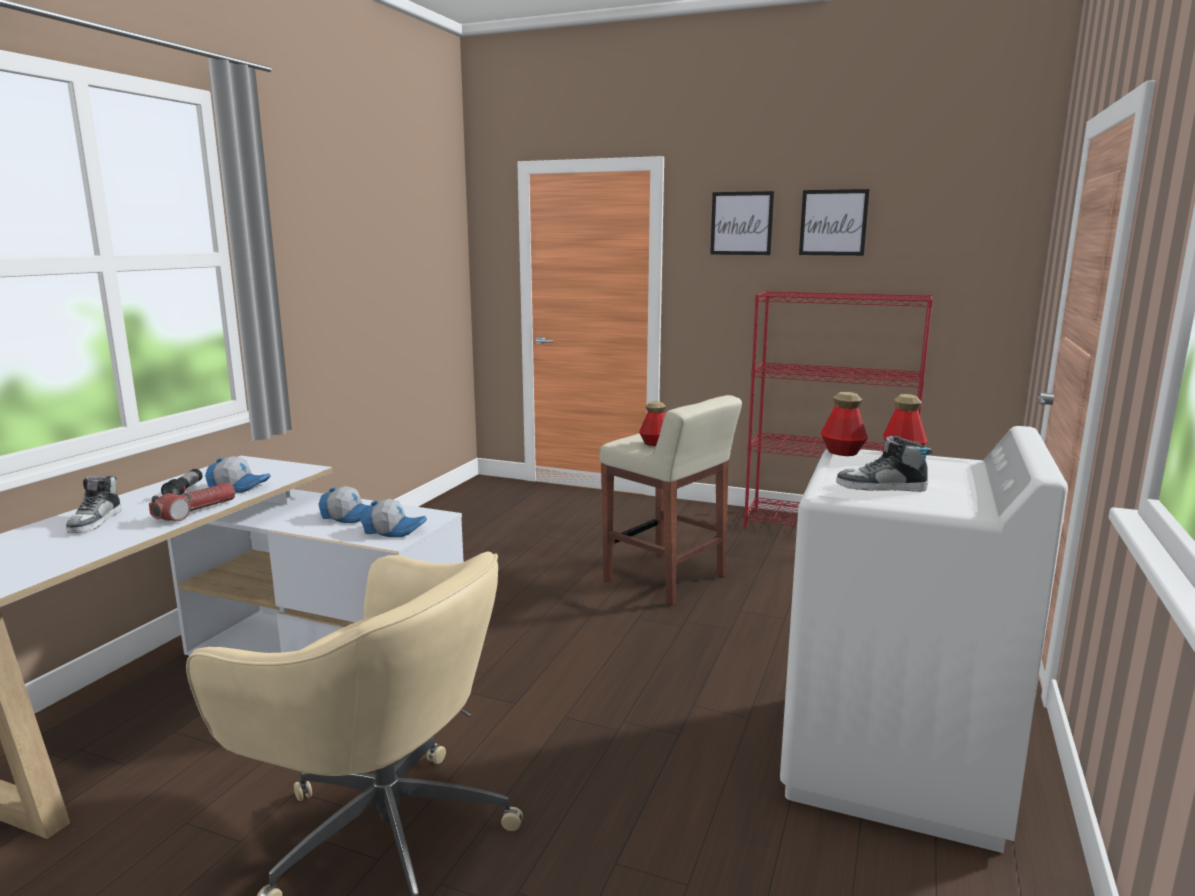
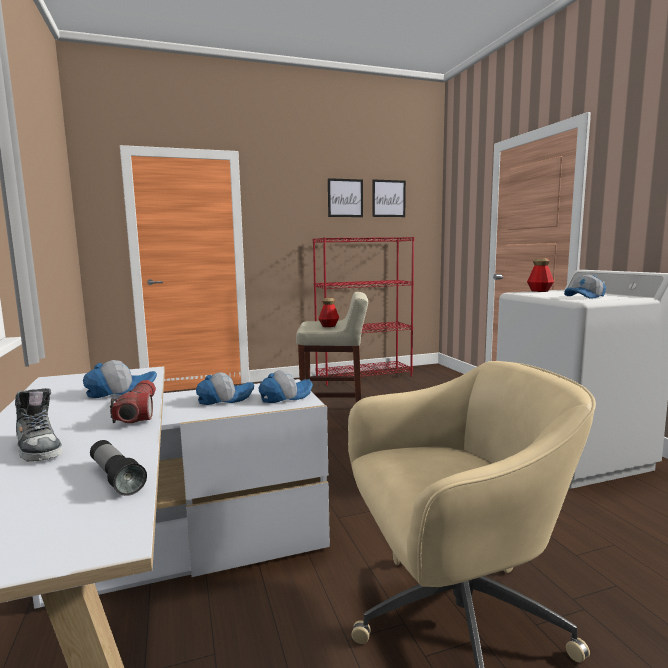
camera: 40 degrees left, 5 degrees down
(184, 491) = (68, 405): flashlight -> flashlight (116, 478)
(741, 223) = (293, 197): picture -> picture (388, 198)
(842, 452) = (518, 293): bottle -> none
(881, 487) = (585, 297): shoe -> cap

